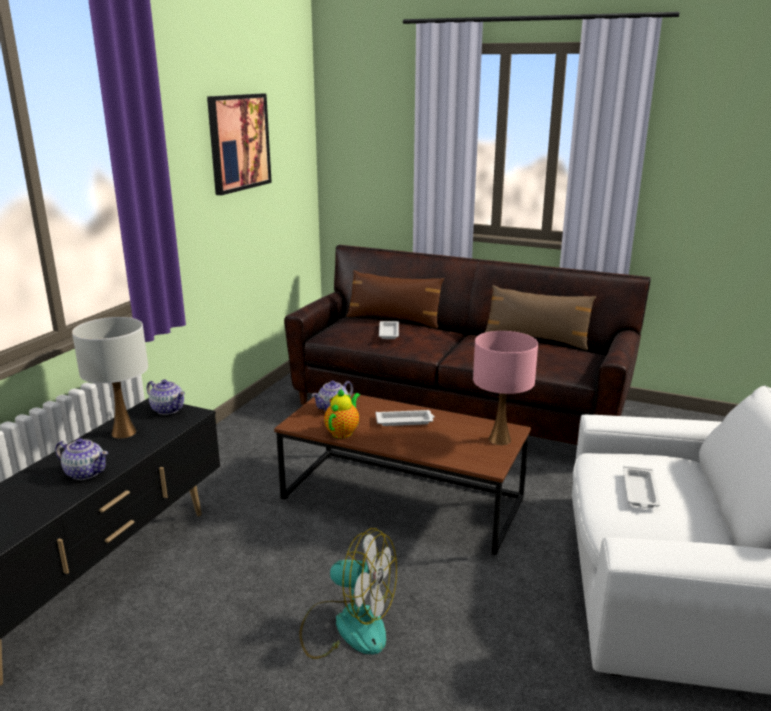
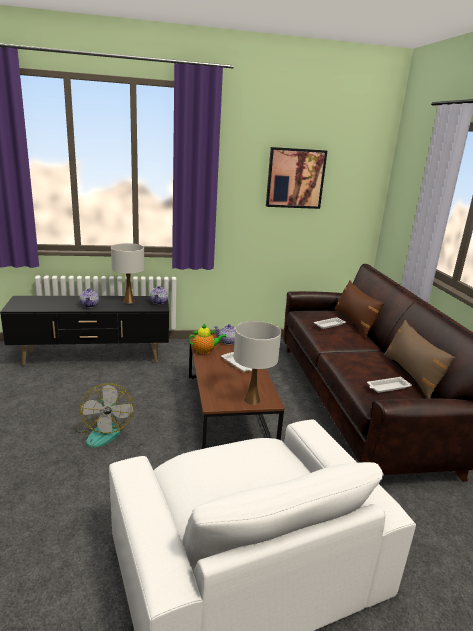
camera: 55 degrees right, 0 degrees up
(500, 439) = (252, 400): pink table lamp -> white table lamp
(640, 491) = (230, 467): white tray -> white tray (387, 387)

